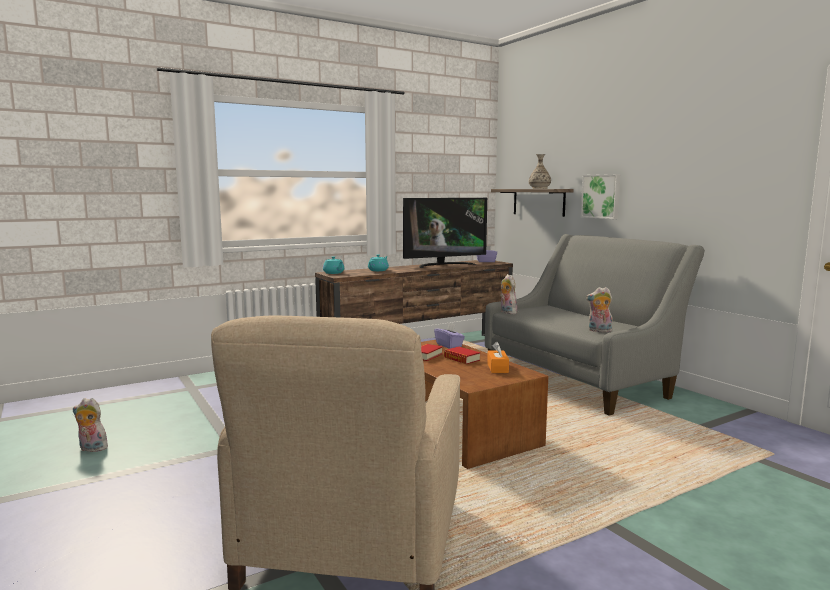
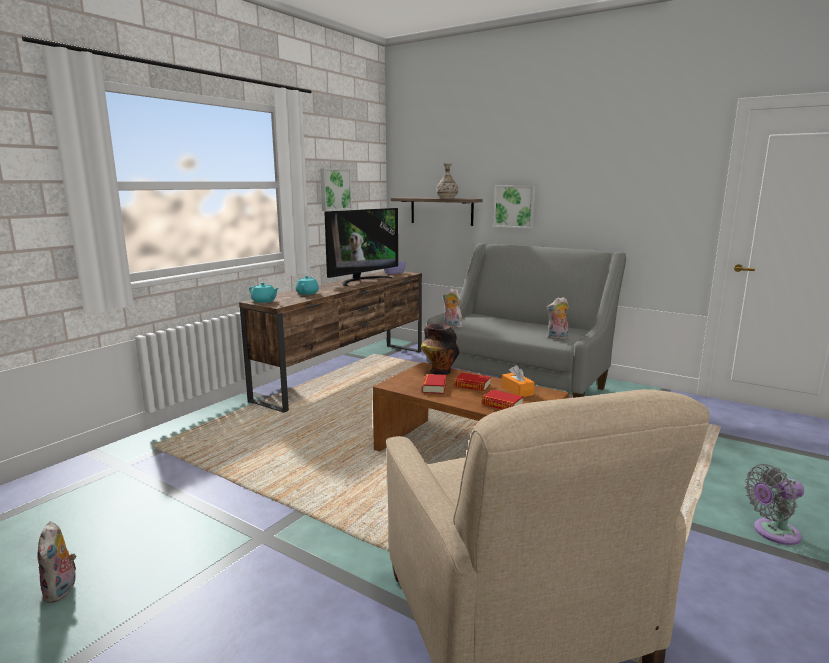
camera: 25 degrees left, 5 degrees up
(91, 449) = (62, 590): plush toy -> plush toy turned 90 degrees counterclockwise
(431, 180) = (334, 189): none -> picture
(449, 345) = (439, 371): purple tissue box -> vase
(466, 375) = (502, 405): none -> book
(701, 553) = (772, 533): none -> grey fan

